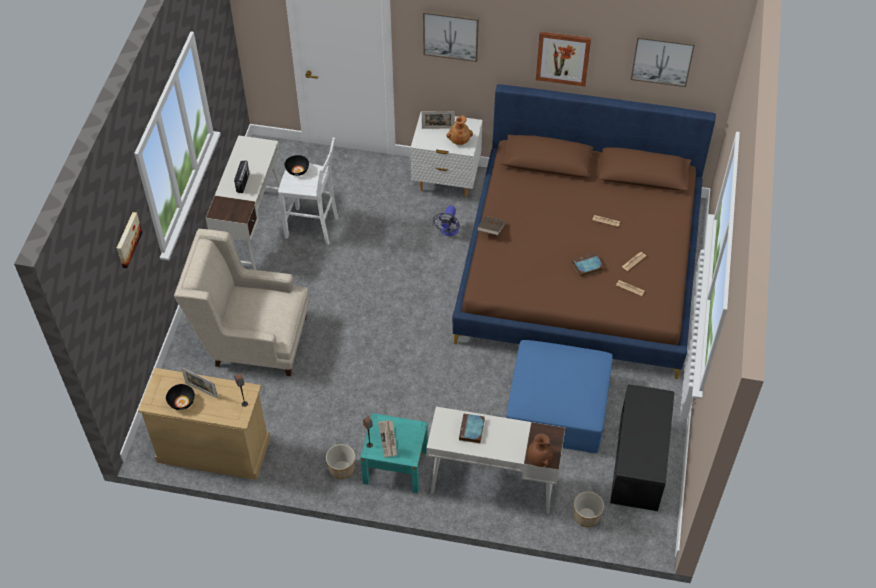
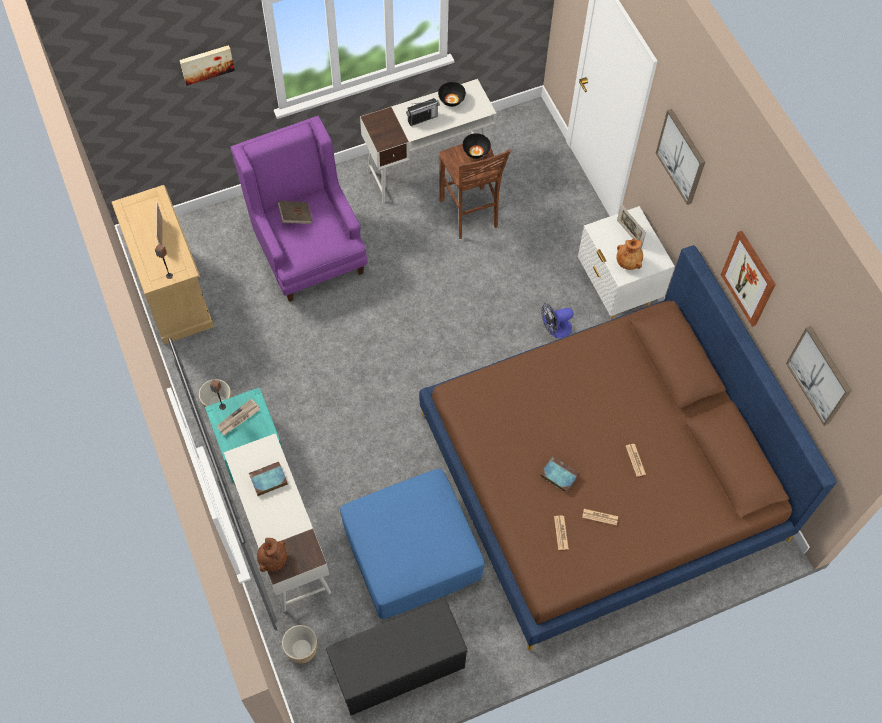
camera: 55 degrees right, 10 degrees up
(182, 402) = (140, 228): black bowl -> black bowl (451, 100)
(252, 340) = (307, 247): beige armchair -> purple armchair
(313, 227) = (469, 214): white stool -> brown stool
(491, 230) = (537, 359): brown book -> brown book (295, 216)

